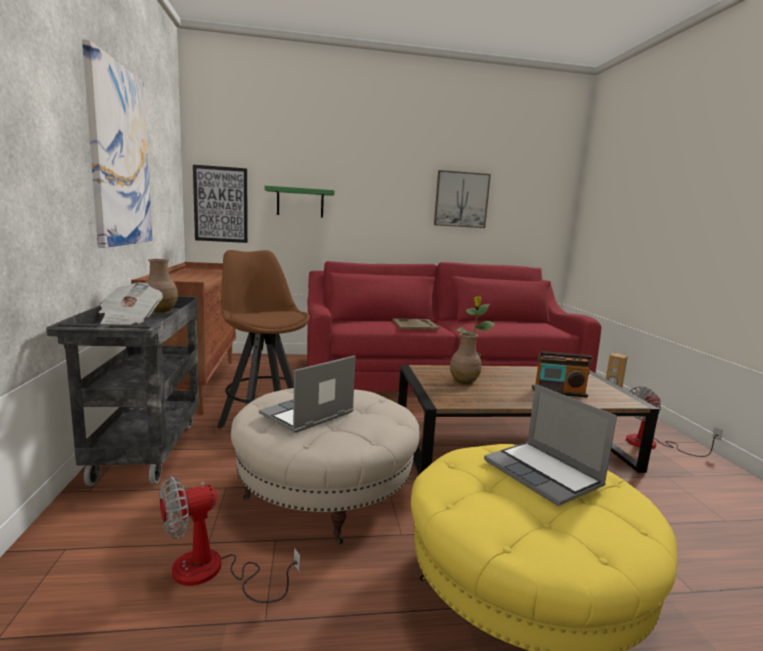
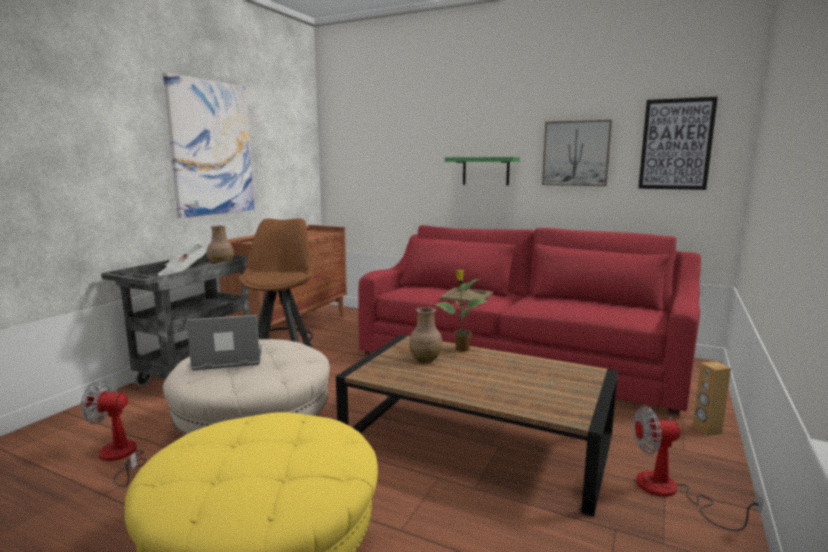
camera: 35 degrees right, 0 degrees up
(221, 204) = (345, 173): picture -> picture (676, 144)
(300, 202) = (407, 168): green shelf -> green shelf (485, 171)
(544, 474) = (289, 447): laptop -> none
(559, 392) = (506, 389): radio -> none

